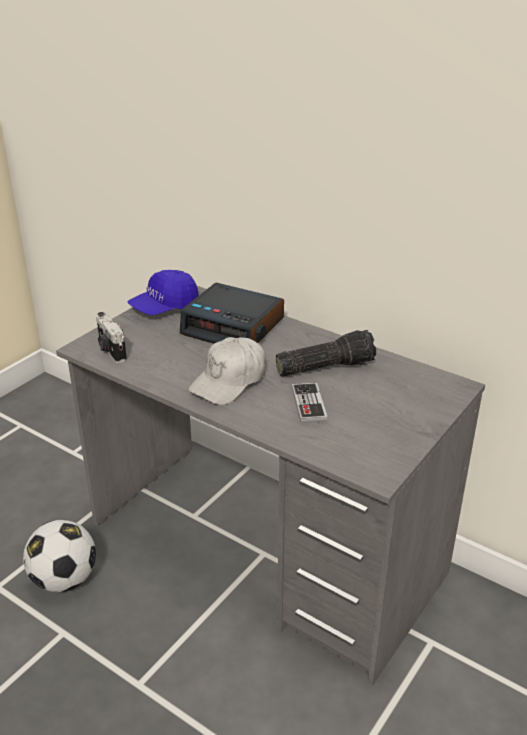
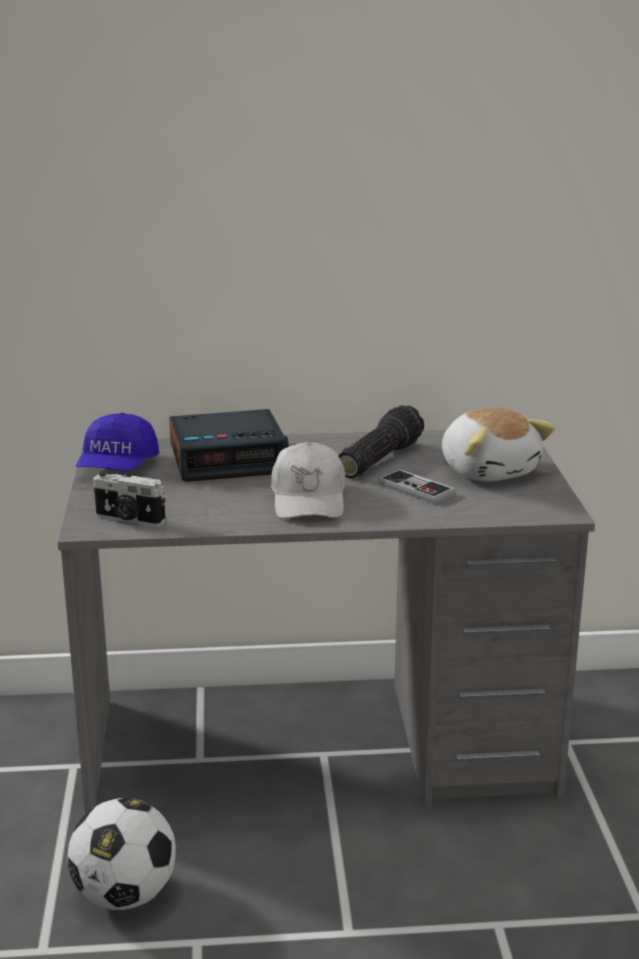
camera: 40 degrees left, 10 degrees down
(387, 411) = (489, 470): none -> plush toy

